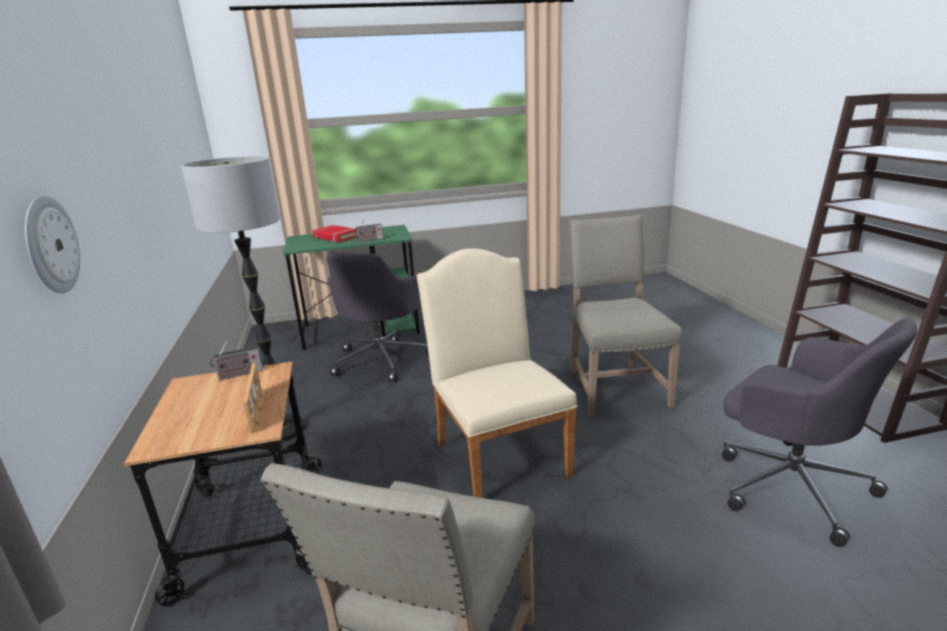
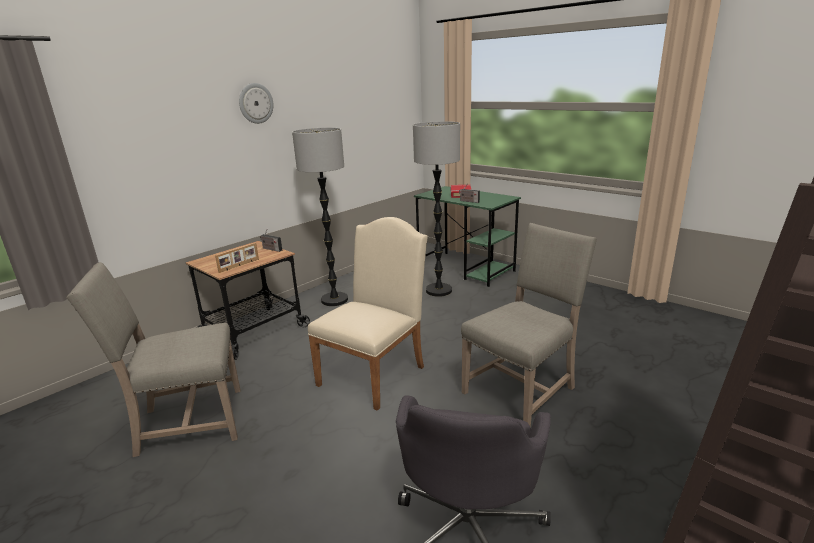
camera: 55 degrees right, 0 degrees up
(50, 245) = (181, 160): wall clock -> wall clock (255, 103)
(382, 359) = (438, 290): grey office chair -> floor lamp

